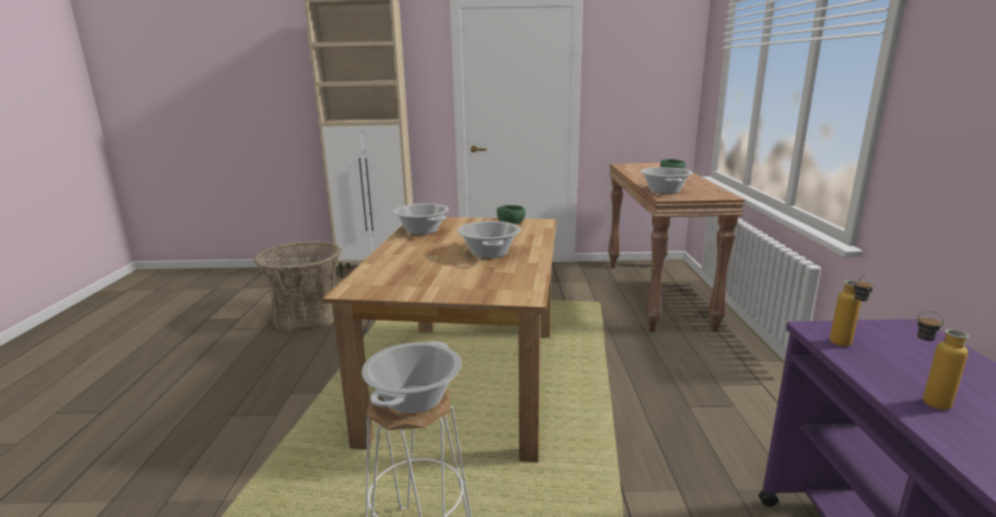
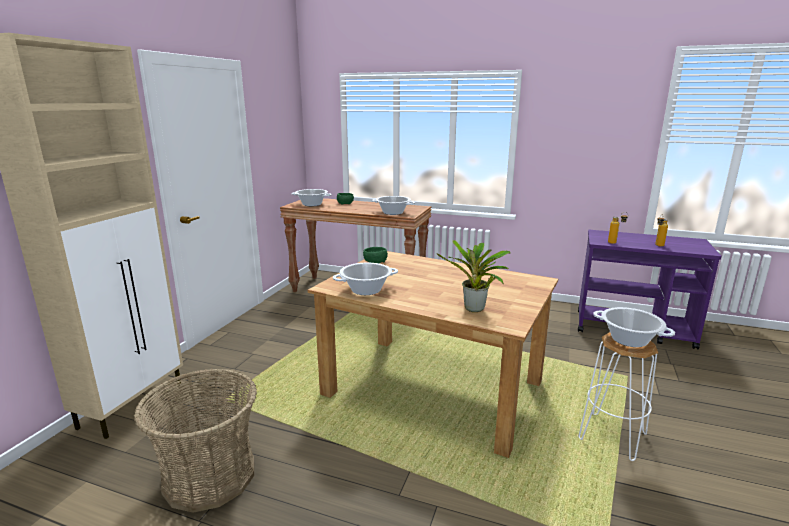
camera: 70 degrees left, 0 degrees up
(389, 272) = (474, 310): none -> potted plant
(489, 253) = (450, 277): cooking pot -> cooking pot (312, 204)

